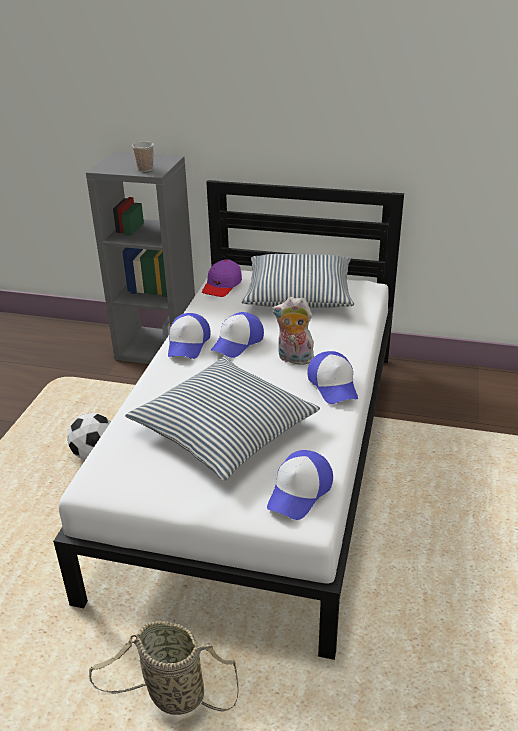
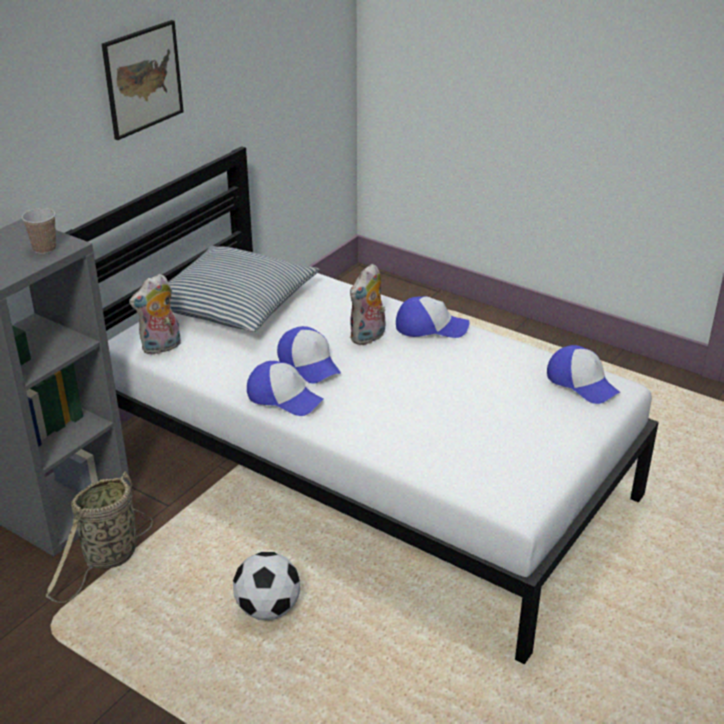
camera: 70 degrees left, 0 degrees up
(171, 694) = (655, 604): basket -> basket (108, 558)
(222, 285) = (161, 348): purple cap -> plush toy
(224, 429) = (466, 405): pillow -> none
(313, 100) = (143, 79): none -> picture

